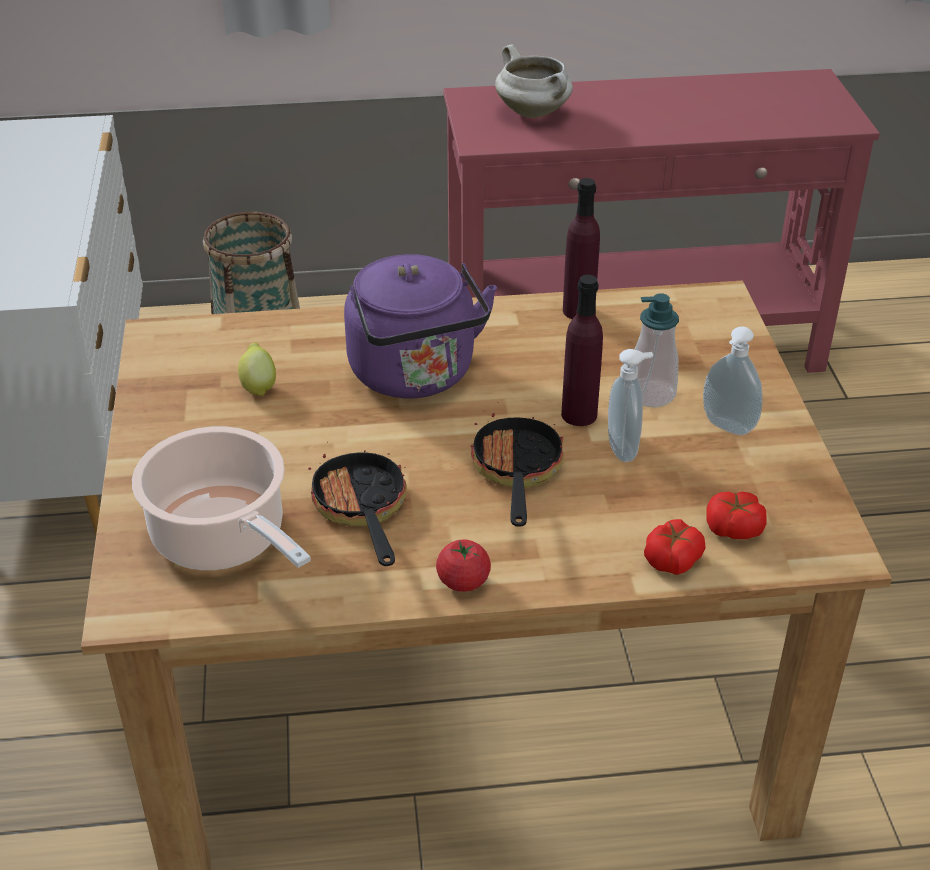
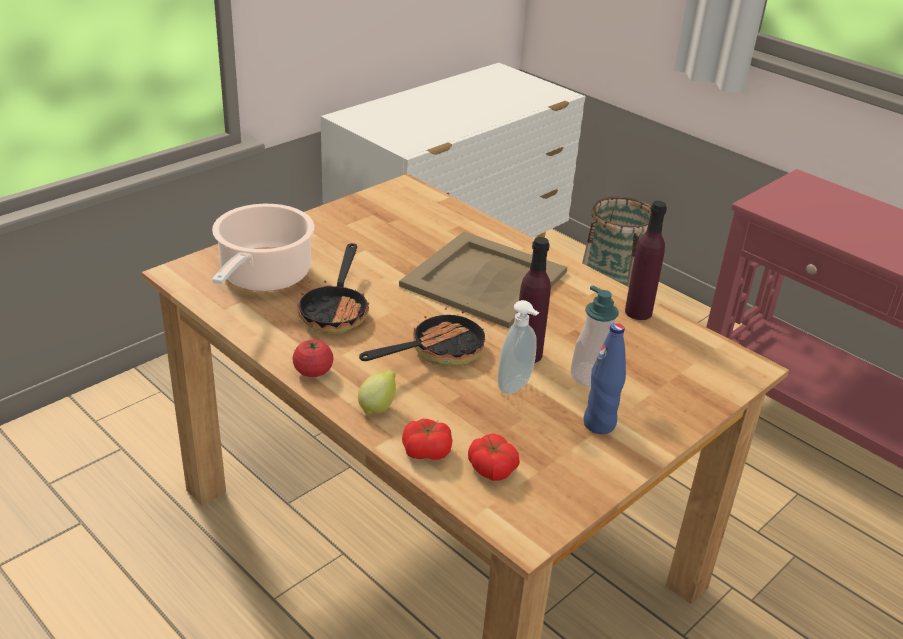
camera: 50 degrees right, 5 degrees down
(258, 386) = (403, 233): lemon -> lemon (378, 407)
(362, 510) = (336, 310): frying pan -> frying pan turned 150 degrees clockwise
(416, 376) = (482, 279): purple kettle -> beige tray
(534, 113) = (832, 209): white cooking pot -> none
(726, 428) = (599, 424): soap dispenser -> blue bottle

